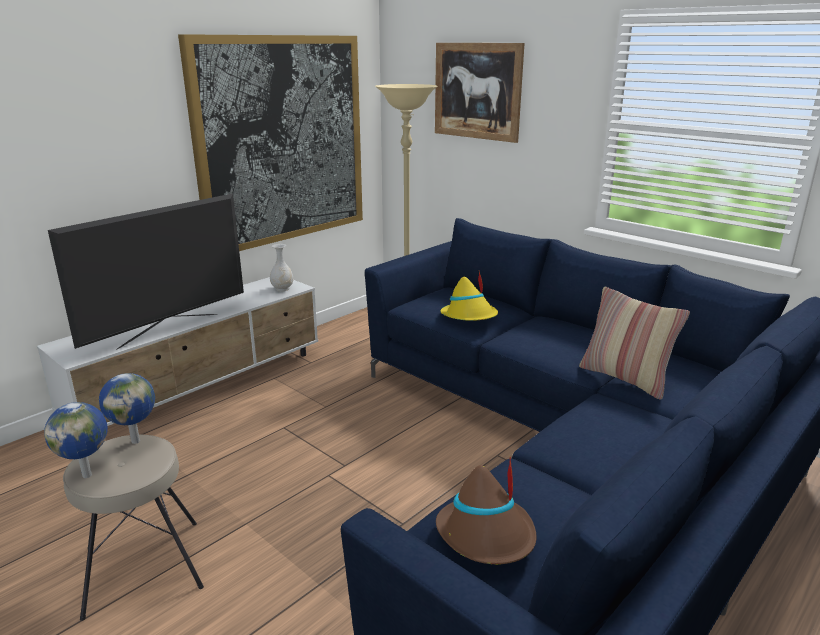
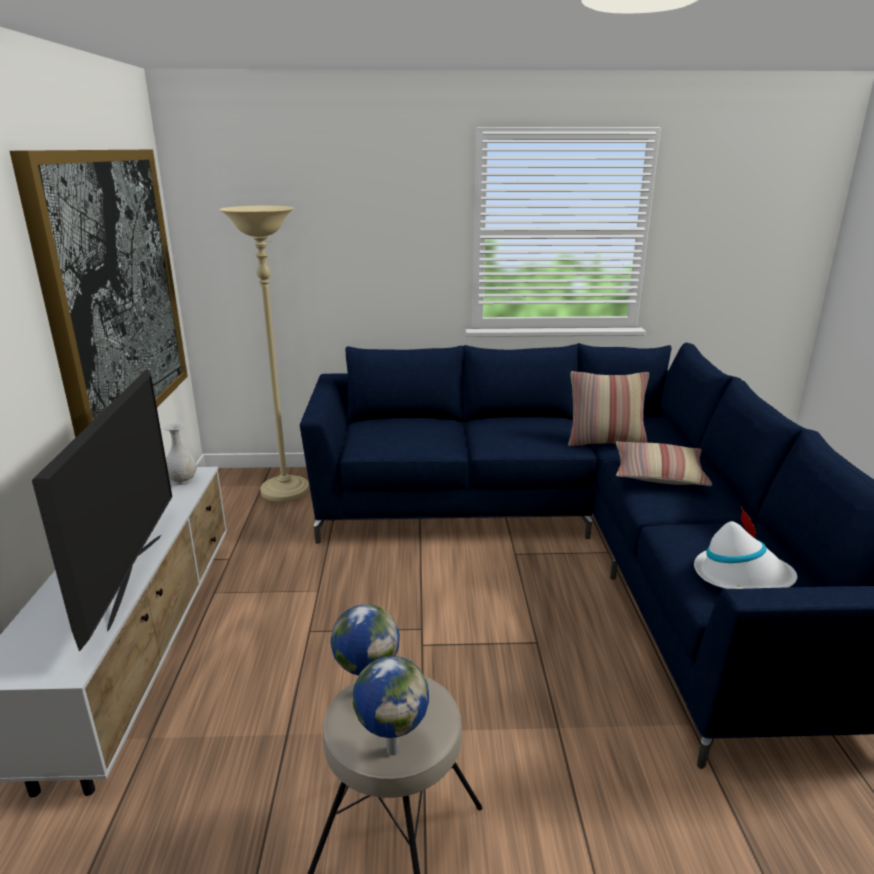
camera: 45 degrees left, 0 degrees up
(470, 316) = (431, 437): yellow hat -> none
(477, 91) = (319, 209): picture -> none
(487, 535) = (741, 576): brown hat -> white hat
(611, 424) = (658, 474): none -> pillow

